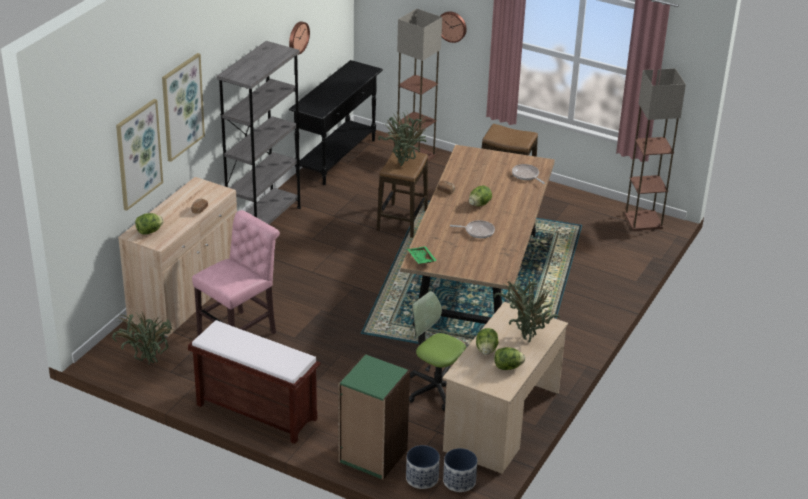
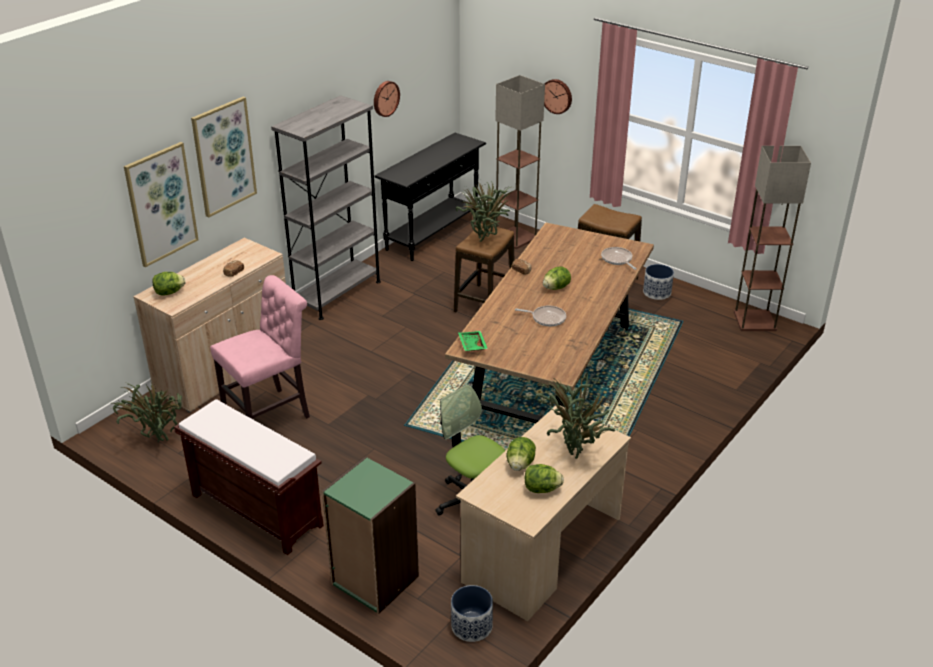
camera: 10 degrees right, 0 degrees up
(422, 478) = (427, 616): planter -> planter (657, 292)

